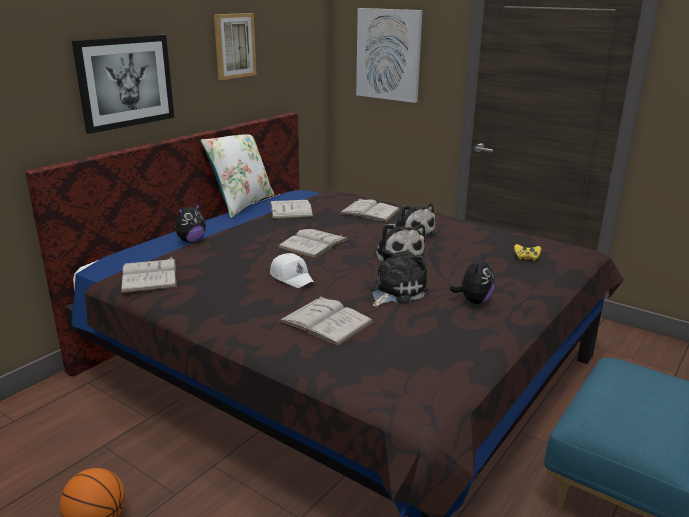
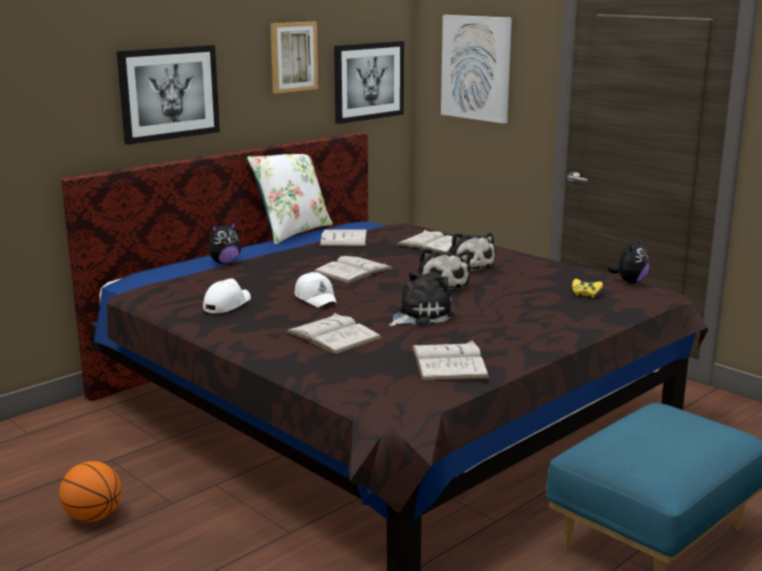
camera: 10 degrees right, 5 degrees down
(149, 275) = (172, 289): white book -> white book (449, 362)
(208, 290) = (226, 304): none -> white cap
(295, 67) = (368, 81): none -> picture
(473, 301) = (498, 328): plush toy -> plush toy (630, 282)

